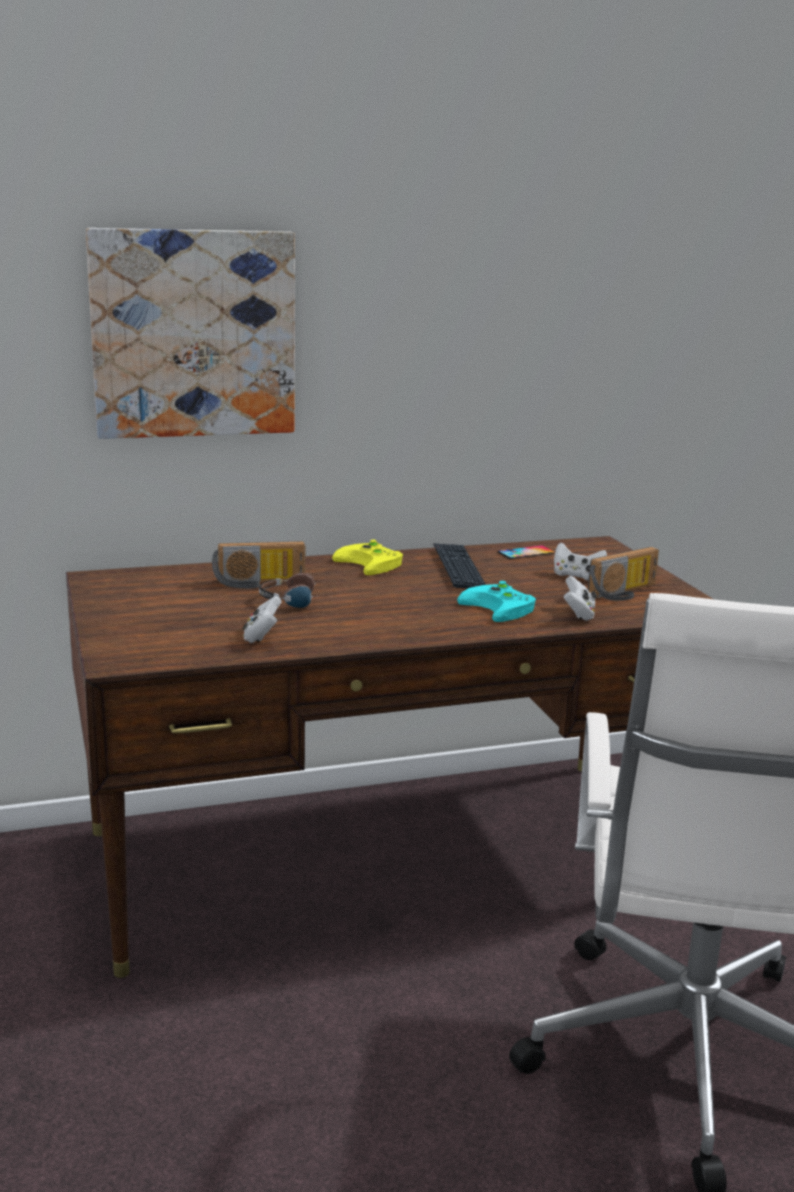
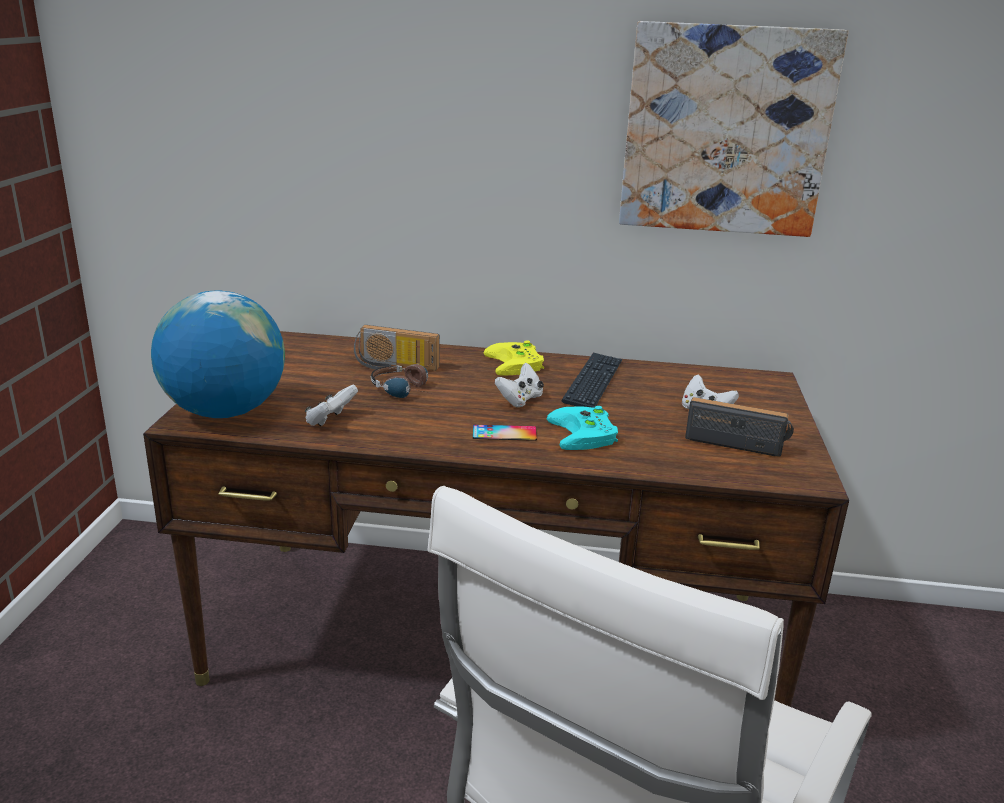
camera: 25 degrees right, 5 degrees up
(144, 647) = (225, 412): none -> globe
(193, 334) = (370, 128): picture -> picture (725, 131)
(526, 553) = (680, 377): phone -> phone (504, 433)
(578, 614) = (658, 457): white game controller -> white game controller (520, 400)
(625, 593) = (737, 442): radio -> radio turned 150 degrees counterclockwise

